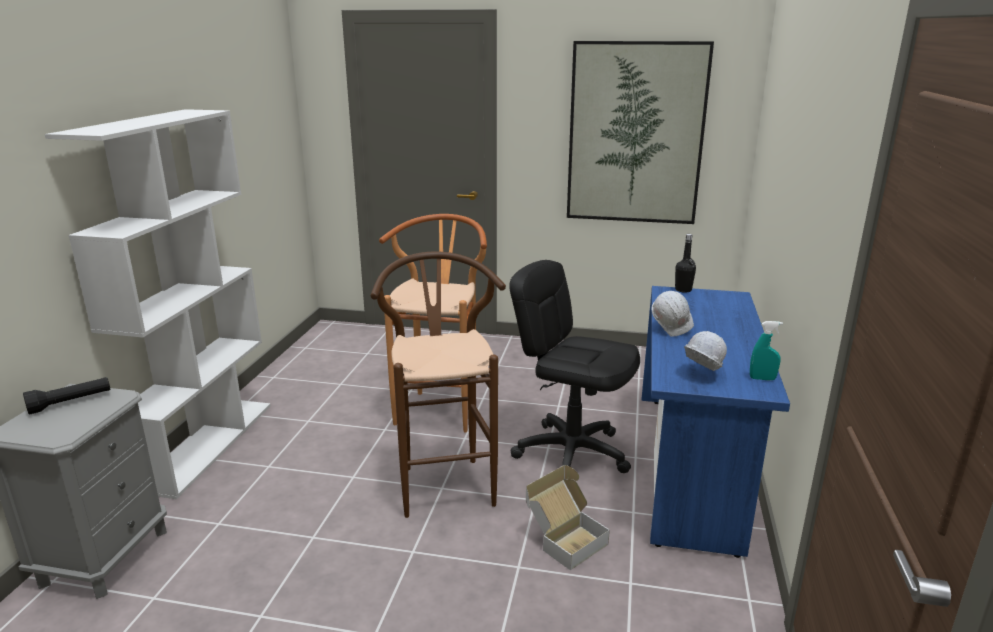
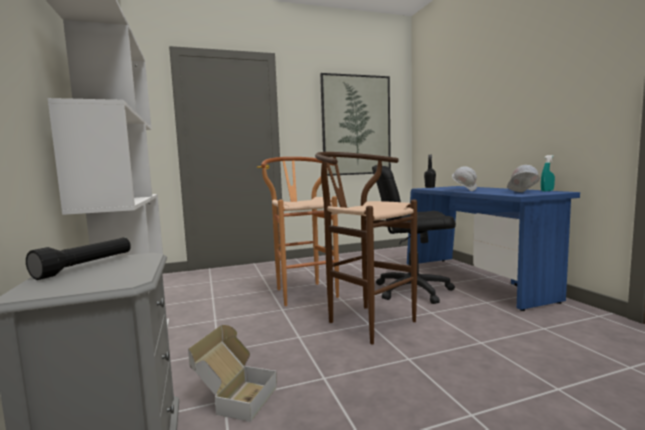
camera: 30 degrees left, 15 degrees down
(564, 539) = (479, 323): cardboard box -> cardboard box (235, 397)

